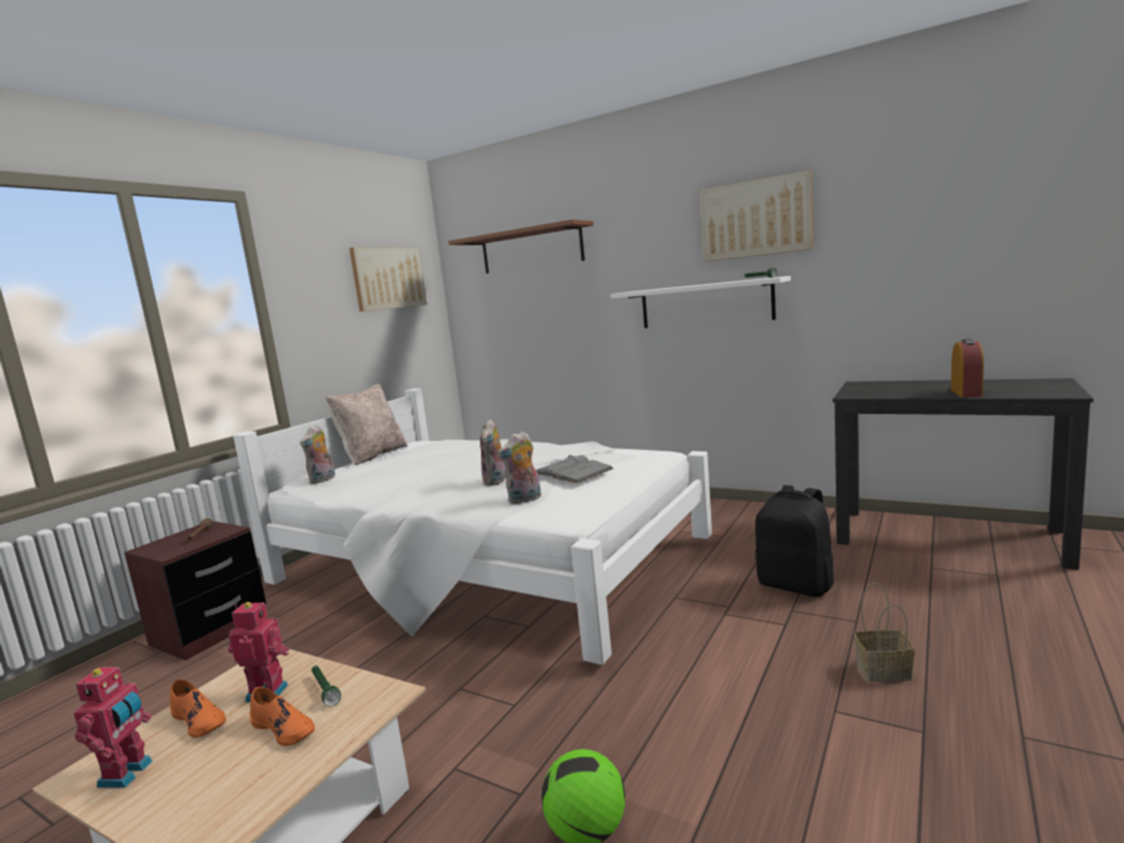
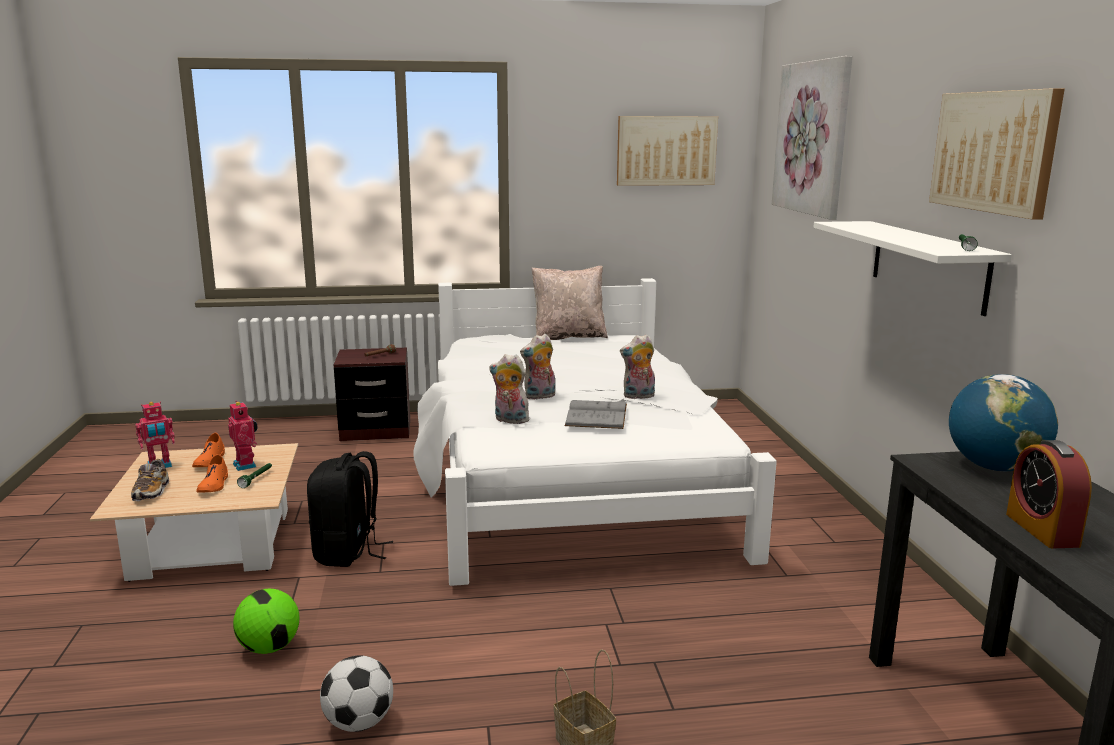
camera: 50 degrees right, 5 degrees up
(209, 796) = (151, 492): none -> shoe
(323, 480) = (486, 344): plush toy -> plush toy (638, 396)
(531, 249) = (811, 138): brown shelf -> picture
(787, 792) = (358, 723): none -> football
(796, 585) = (715, 652): black backpack -> black backpack (348, 552)
(871, 388) = (994, 467): none -> globe
(966, 393) = (1042, 530): alarm clock -> alarm clock turned 105 degrees clockwise

